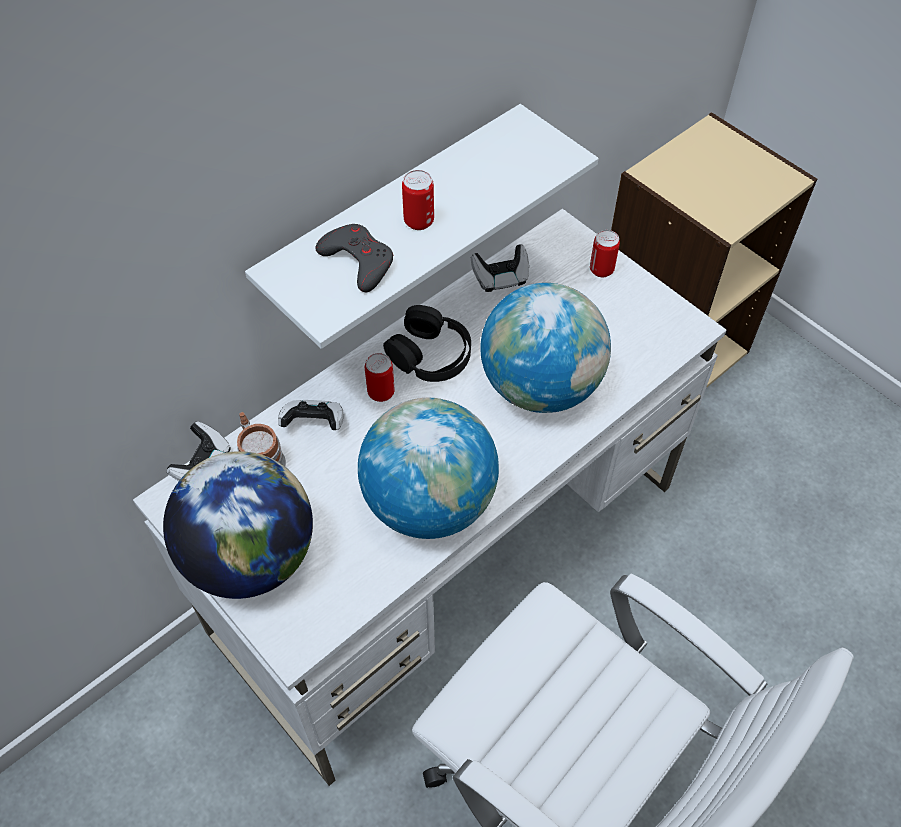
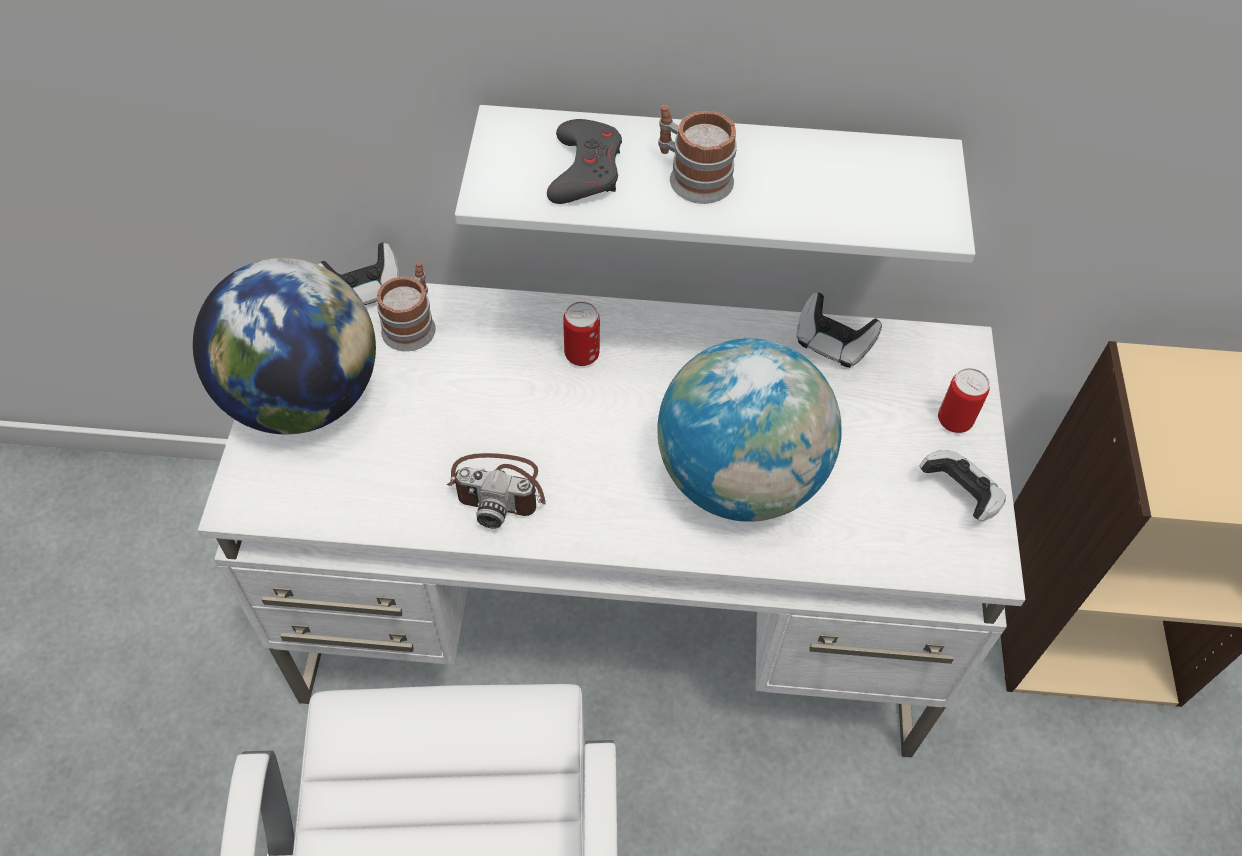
camera: 45 degrees right, 0 degrees up
(314, 423) = (491, 332): game controller -> game controller (959, 495)
(419, 221) = (692, 176): can -> mug
(429, 502) = (499, 489): globe -> camera
(430, 354) = (671, 358): black headphones -> none

